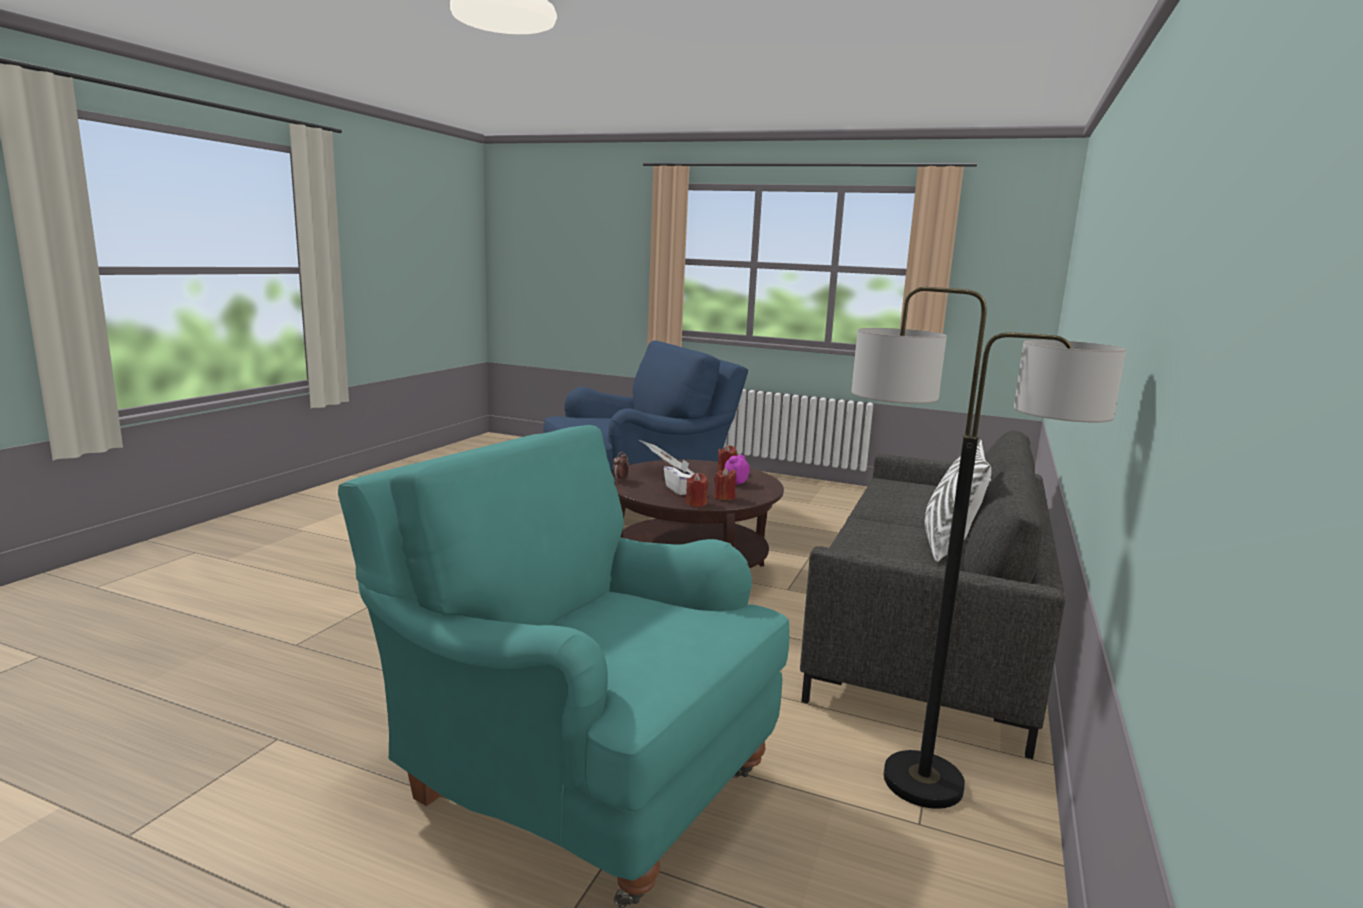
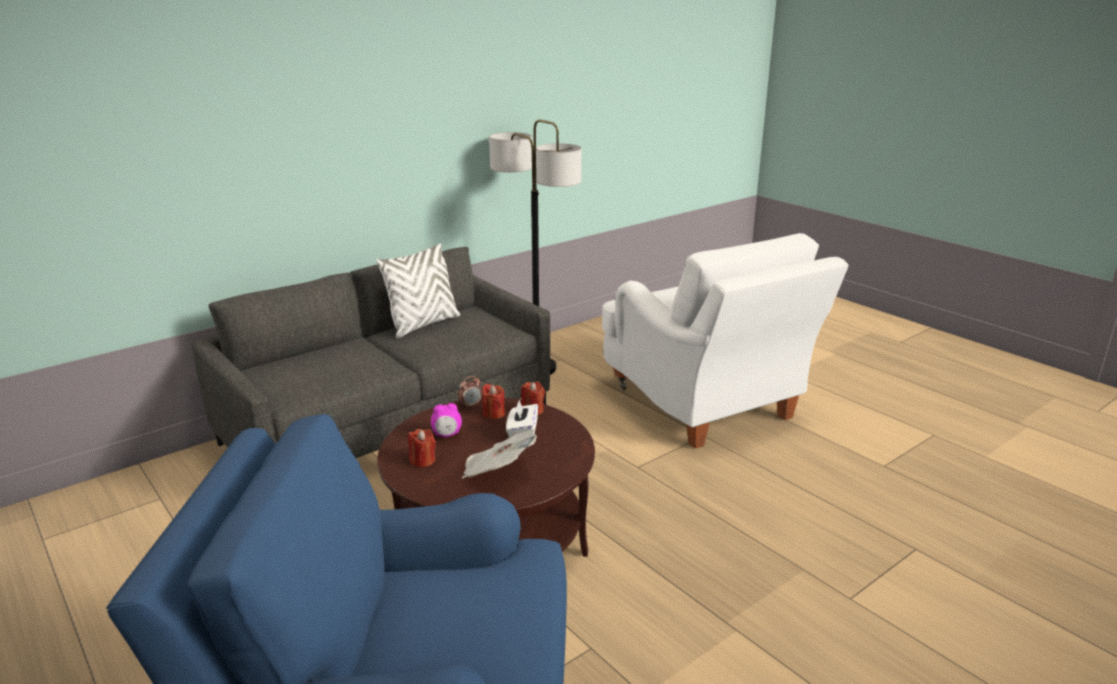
camera: 150 degrees left, 10 degrees up
(576, 780) = (705, 406): turquoise armchair -> white armchair
(620, 480) = (570, 468): alarm clock -> alarm clock (470, 405)

